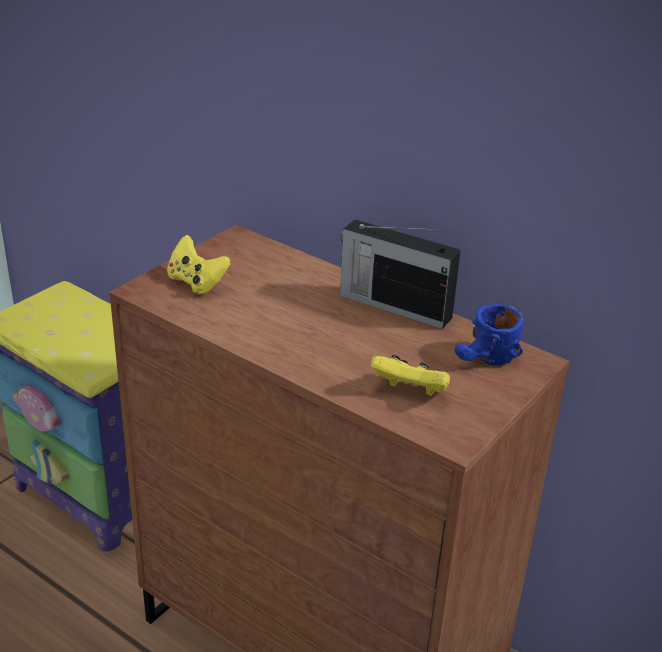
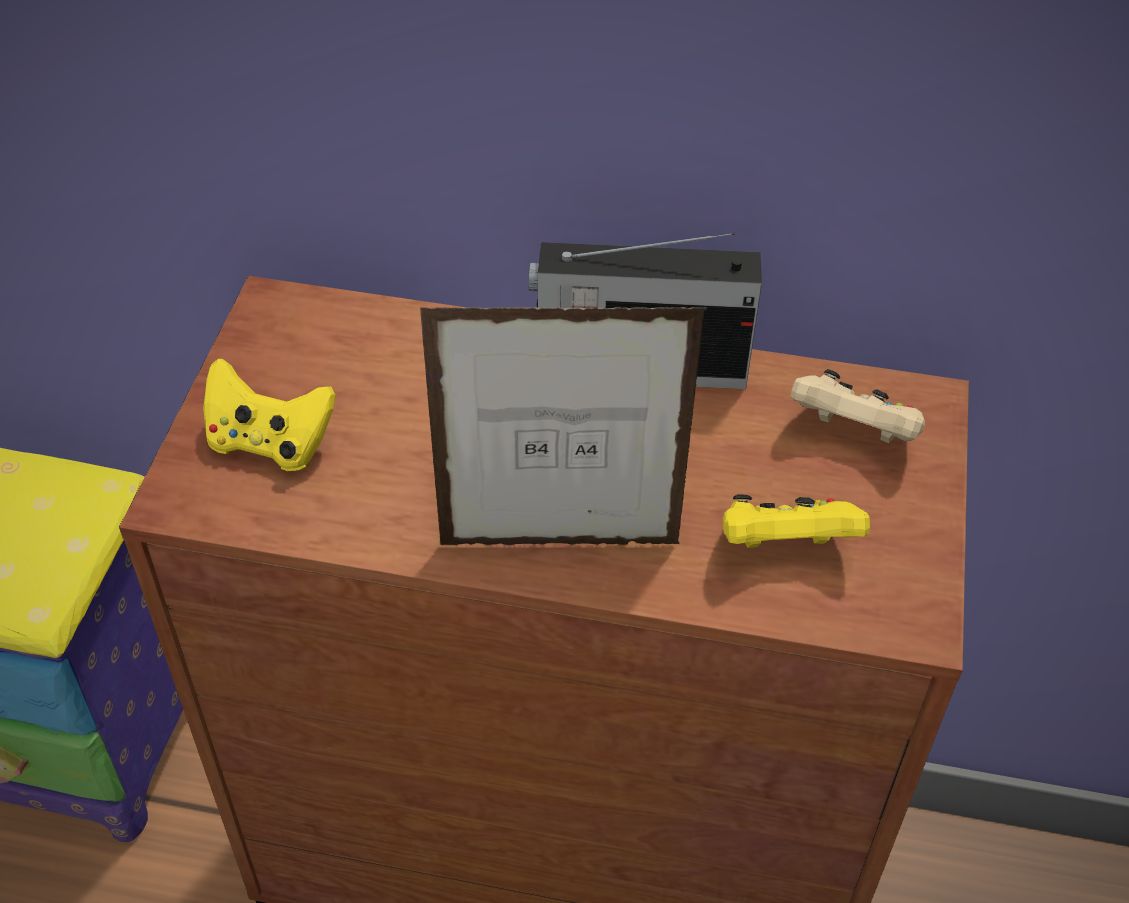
camera: 25 degrees left, 15 degrees up
(299, 356) = (560, 544): none -> picture frame
(485, 361) = (853, 433): blue mug -> beige game controller

